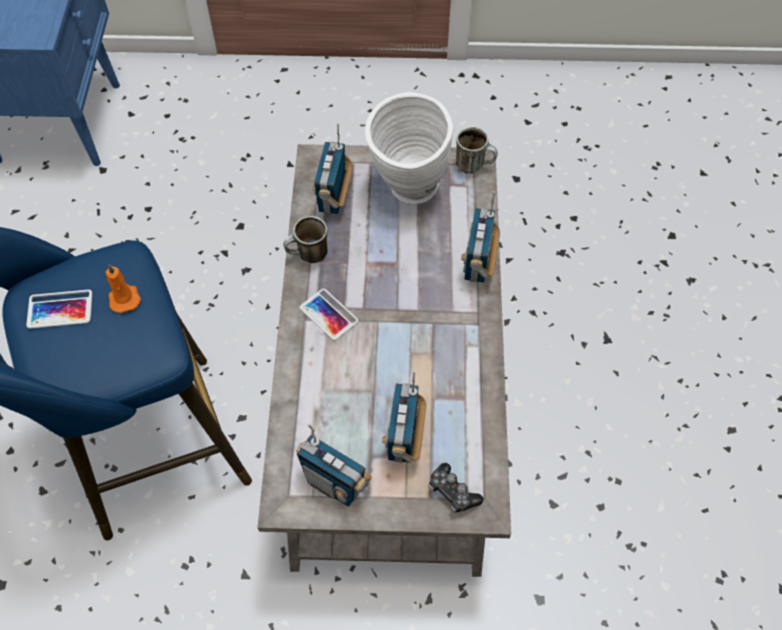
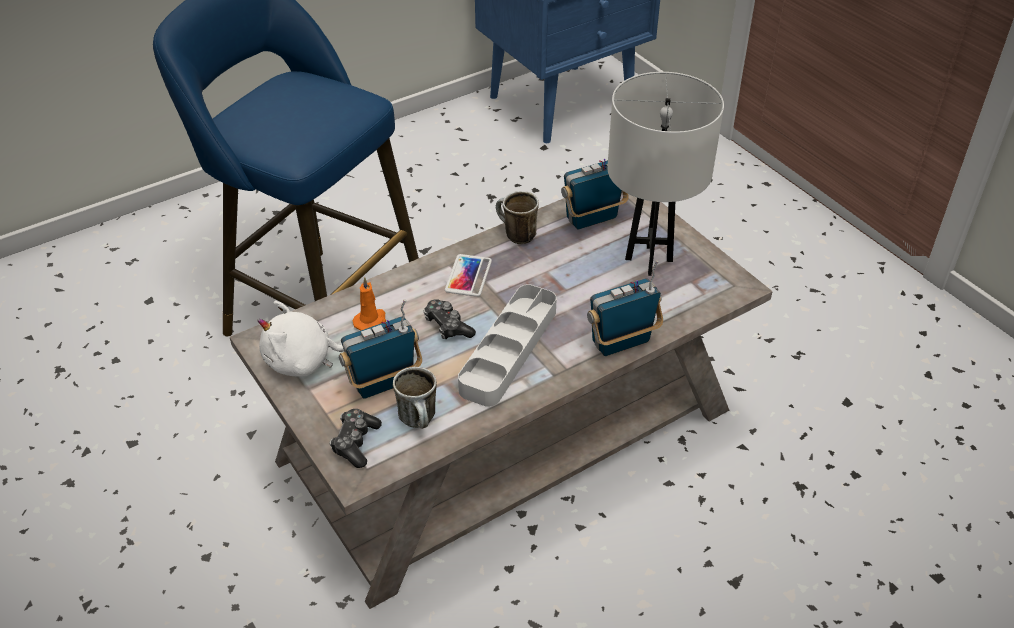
camera: 55 degrees right, 15 degrees down
(60, 309) = (289, 94): phone -> none
(124, 297) = (326, 116): orange candle -> orange candle (371, 321)
(335, 484) = (304, 361): radio -> white plush toy
(374, 361) = (447, 326): none -> game controller
(408, 193) = (649, 260): white vase -> white table lamp
(431, 336) = (509, 350): none -> grey tray
(474, 165) = (734, 287): mug -> mug (420, 421)

